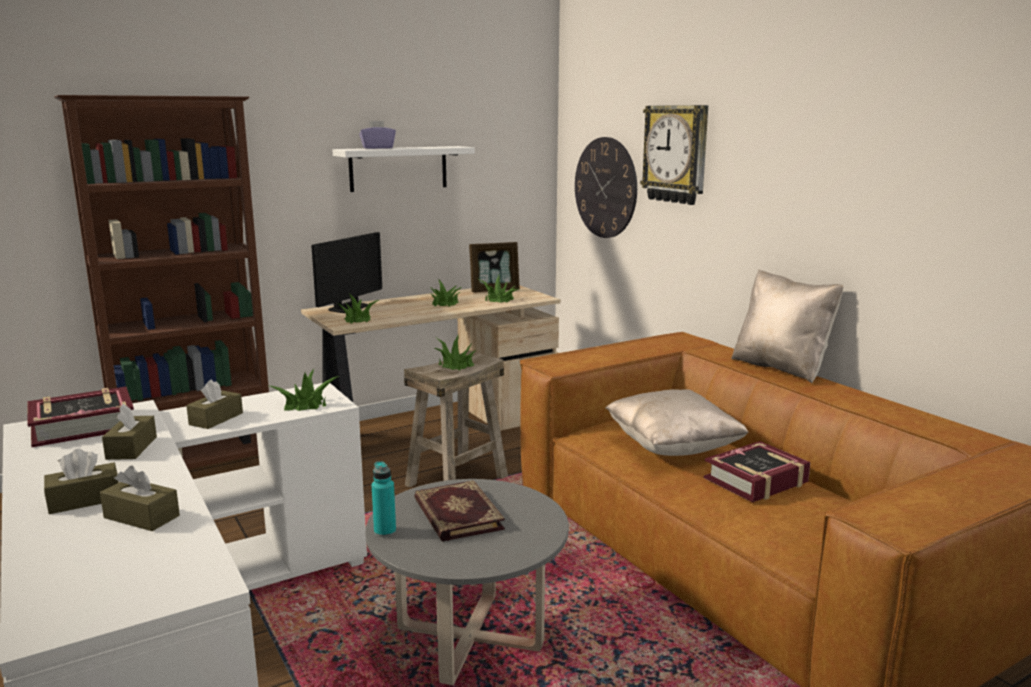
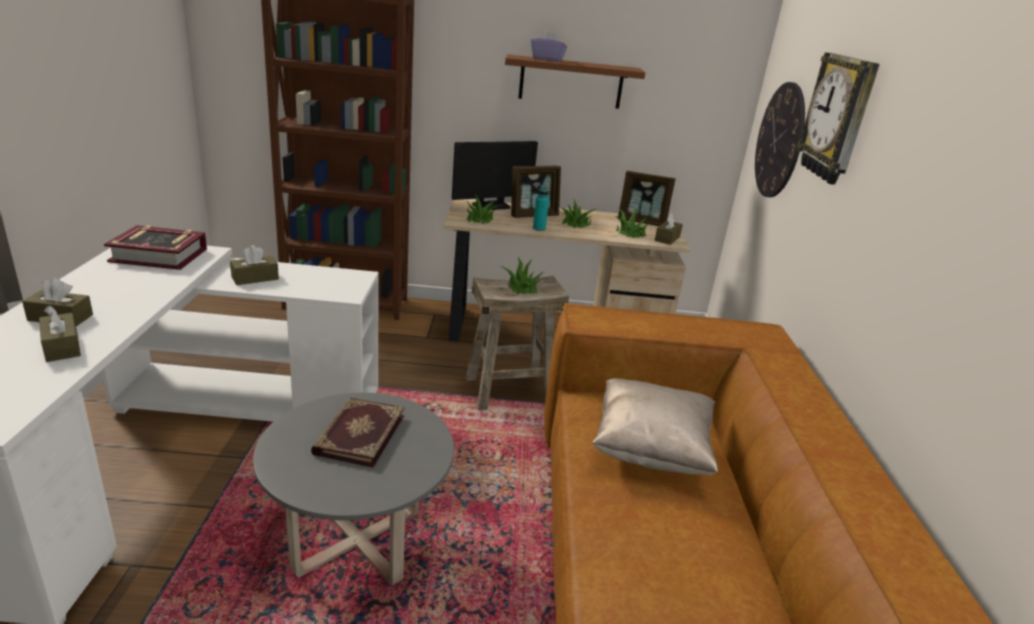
camera: 30 degrees right, 10 degrees up
(131, 448) = (152, 285): brown tissue box -> brown tissue box (667, 238)
(305, 404) = (328, 287): potted plant -> none
(385, 532) = (289, 424): turquoise bottle -> turquoise bottle (539, 229)
(398, 168) = (571, 82): white shelf -> brown shelf
(399, 306) = (533, 215): none -> picture frame
(756, 480) = (687, 530): book -> none
(781, 368) = (830, 411): beige pillow -> none

